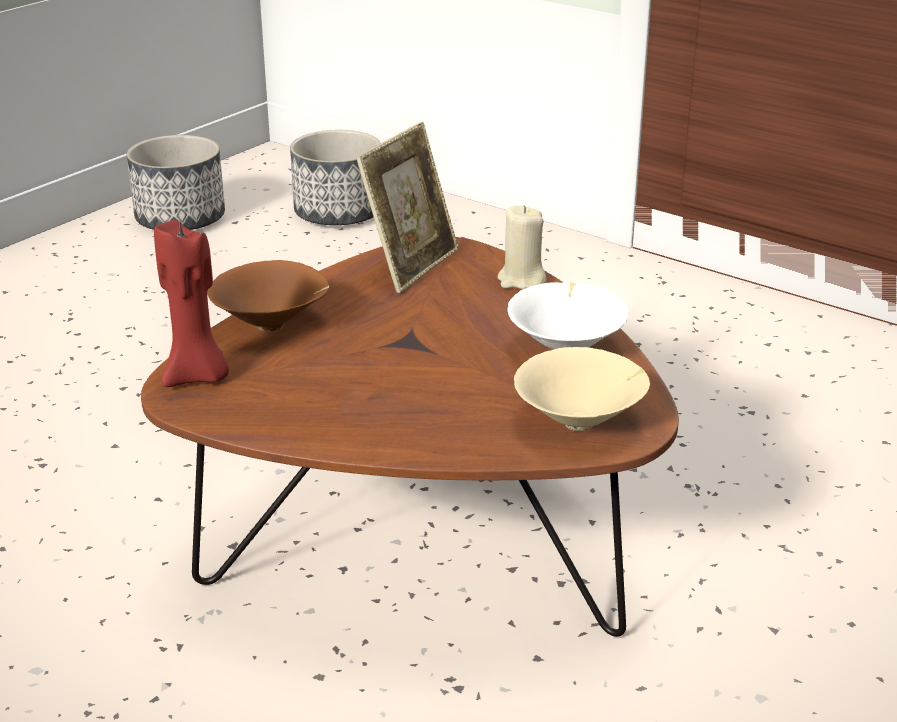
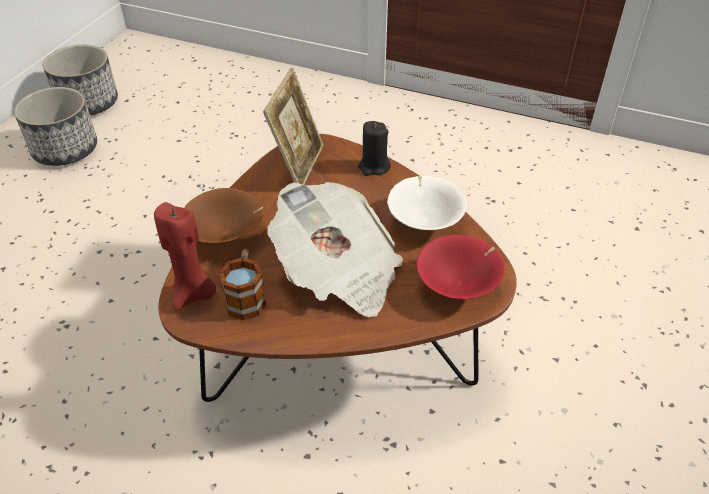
camera: 15 degrees left, 15 degrees up
(267, 390) = (246, 297): none -> mug
(338, 213) = (193, 83): planter -> planter (65, 149)
(410, 383) = (338, 272): none -> newspaper
(521, 280) = (373, 167): beige candle -> black candle
(582, 422) = (459, 286): beige bowl -> red bowl

